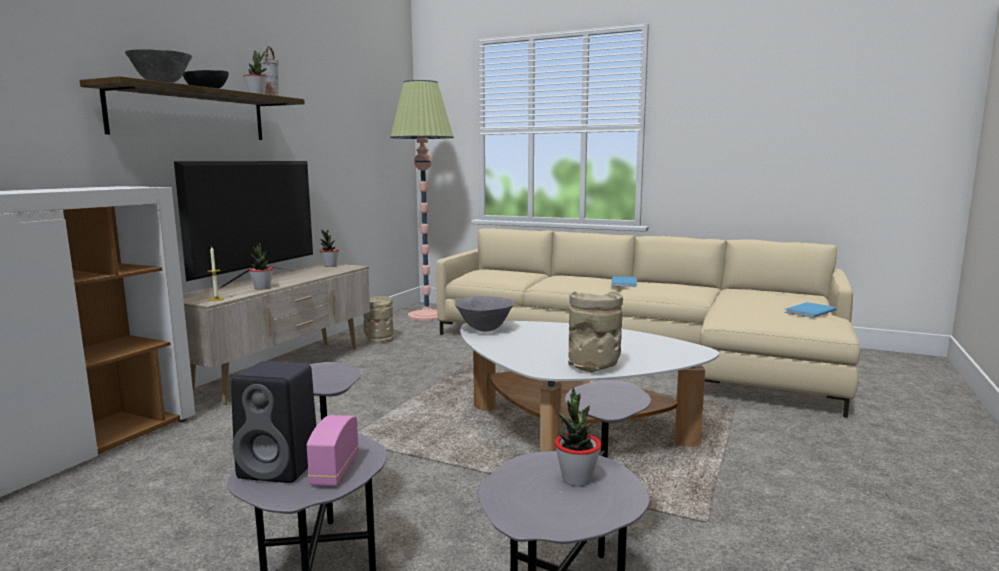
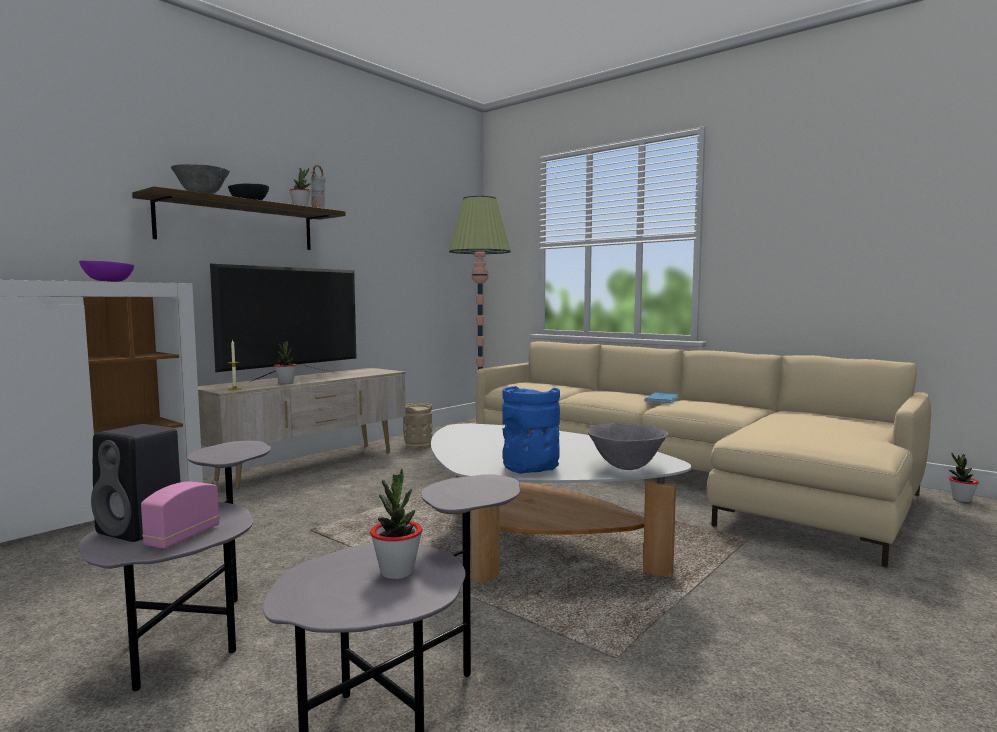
camera: 15 degrees right, 5 degrees down
(77, 189) = (107, 281): none -> purple bowl
(330, 266) = (371, 370): potted plant -> potted plant (961, 500)
(484, 330) = (462, 430): grey bowl -> grey bowl (626, 467)
(593, 367) = (530, 469): beige vase -> blue vase
(808, 311) = (852, 435): blue book -> none

